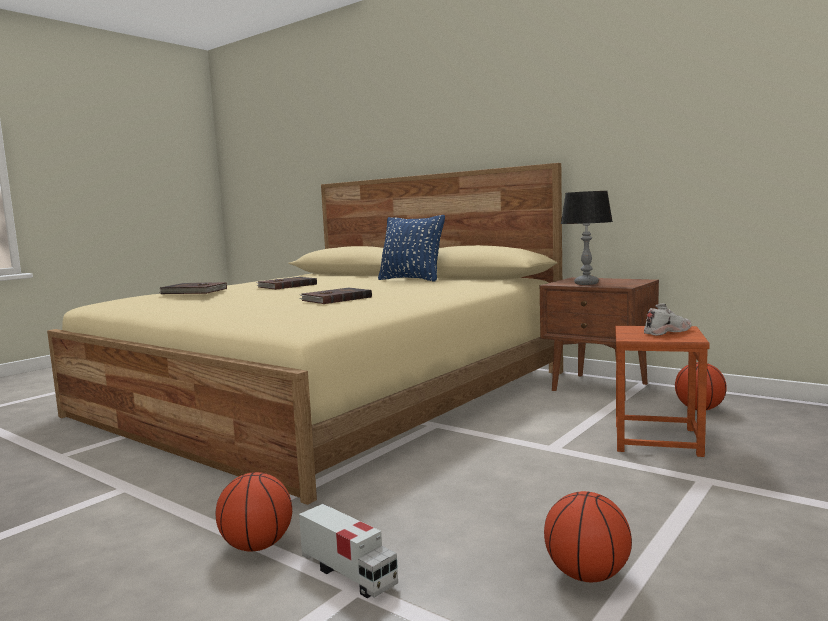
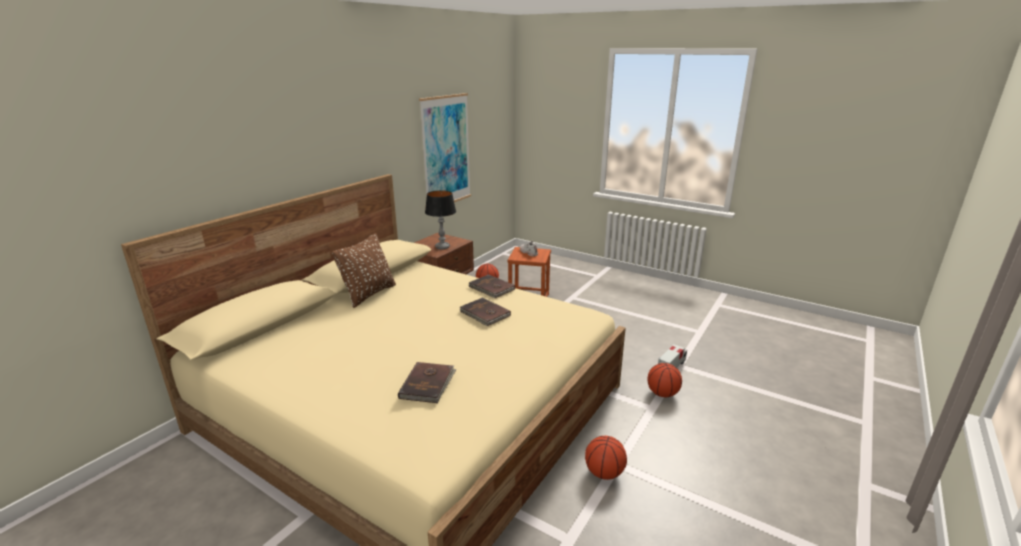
camera: 95 degrees left, 15 degrees up
(286, 286) = (380, 345): brown book -> brown book (491, 288)
(411, 279) = (369, 294): blue pillow -> brown pillow
(587, 575) = (650, 324): basketball -> basketball (604, 473)
(707, 139) = (446, 151): none -> picture

